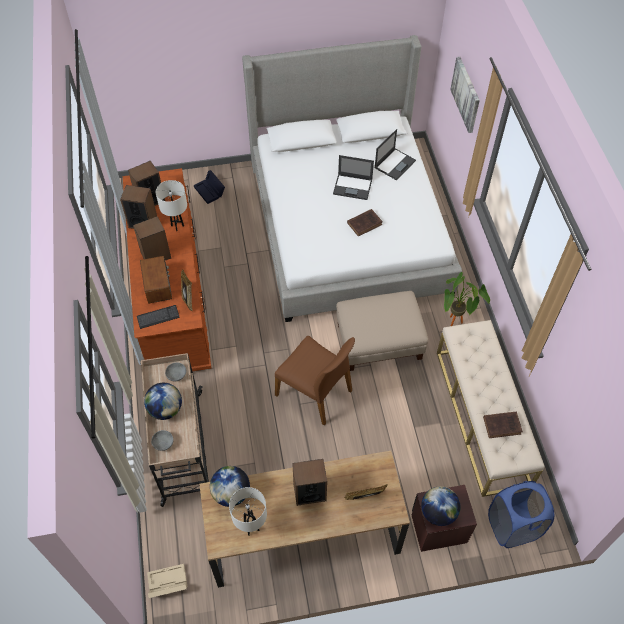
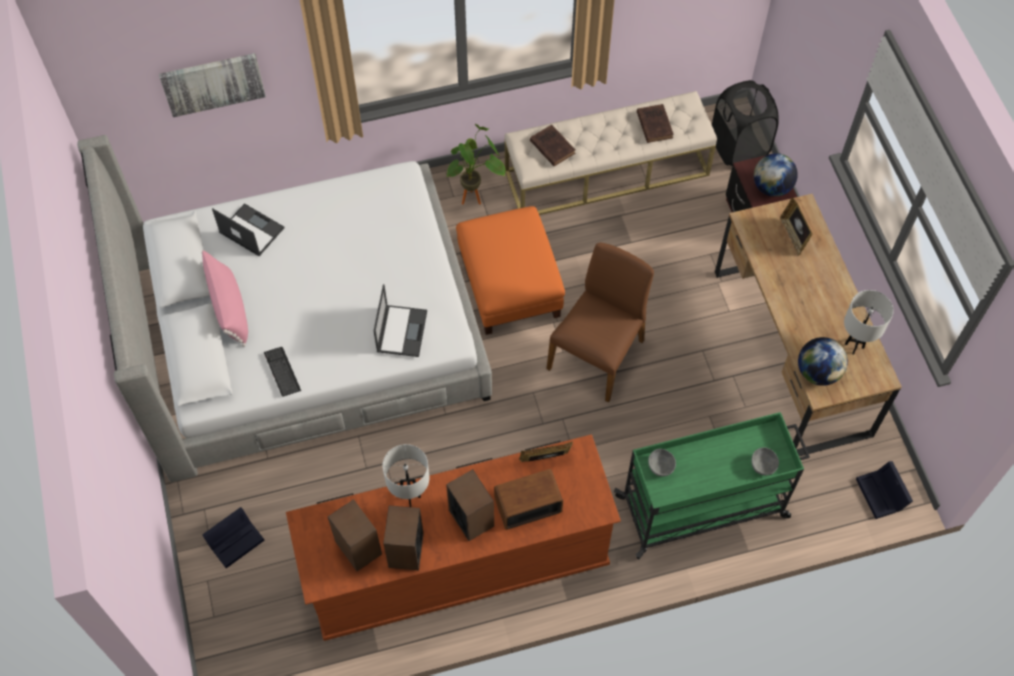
camera: 95 degrees left, 5 degrees up
(158, 317) = (583, 494): keyboard -> keyboard (282, 372)
(165, 409) = (714, 471): globe -> none
(166, 584) = (882, 495): beige storage box -> black storage box
(182, 448) = (704, 506): beige cart -> green cart
(309, 492) = (798, 291): speaker -> none
(337, 154) = (229, 307): none -> pink pillow
(353, 187) = (299, 281): laptop -> laptop (402, 330)
(365, 223) = (370, 262): brown book -> brown book (551, 146)
(379, 340) = (508, 283): beige ottoman -> orange ottoman
(512, 526) = (738, 148): blue laundry basket -> black laundry basket

